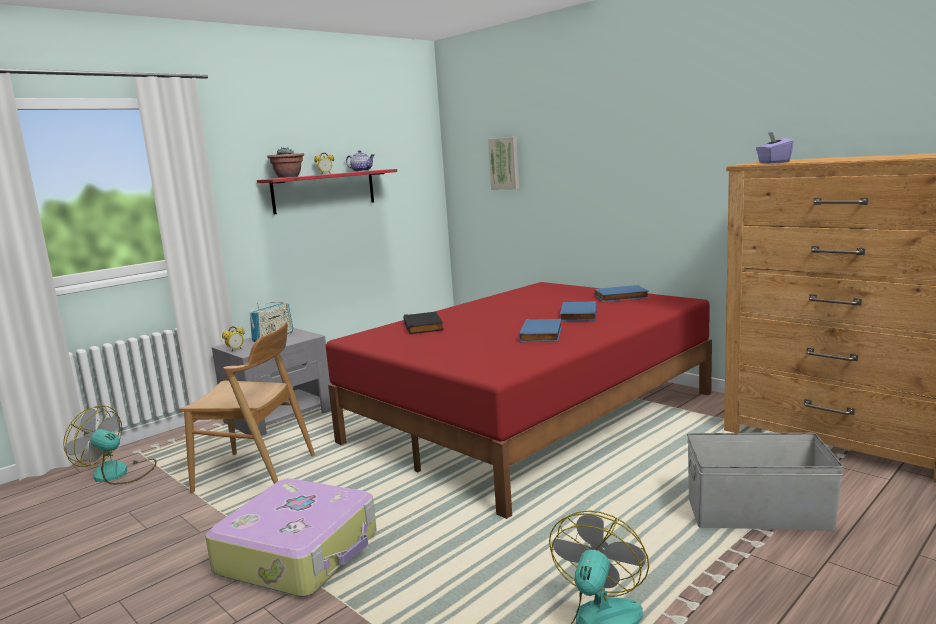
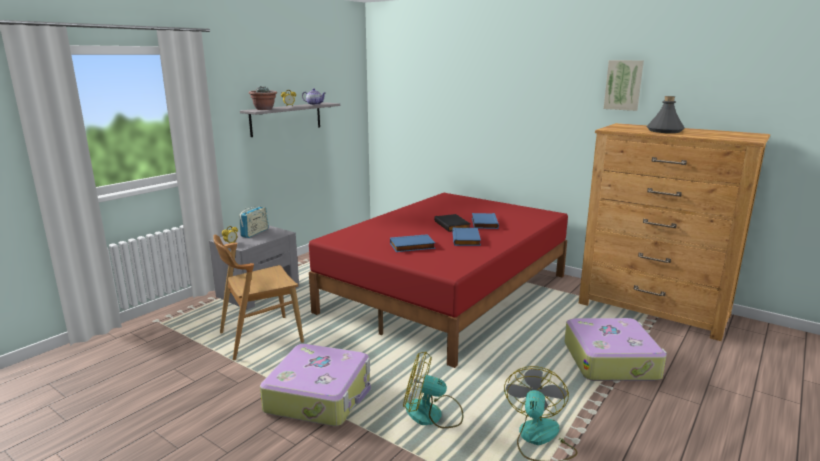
camera: 10 degrees left, 5 degrees up
(118, 474) = (149, 339): fan -> fan (432, 414)
(256, 473) = (260, 337): brown chair -> brown chair turned 150 degrees clockwise
(324, 191) = (286, 119): red shelf -> grey shelf
(424, 326) = (377, 229): black book -> black book (453, 225)
(505, 163) = (419, 103): picture -> picture (623, 85)
(621, 297) = (507, 209): blue book -> blue book (412, 246)
(757, 513) = (611, 360): grey storage box -> suitcase
(773, 162) = (625, 129): purple tissue box -> none
(835, 159) = (665, 131): none -> grey bottle

